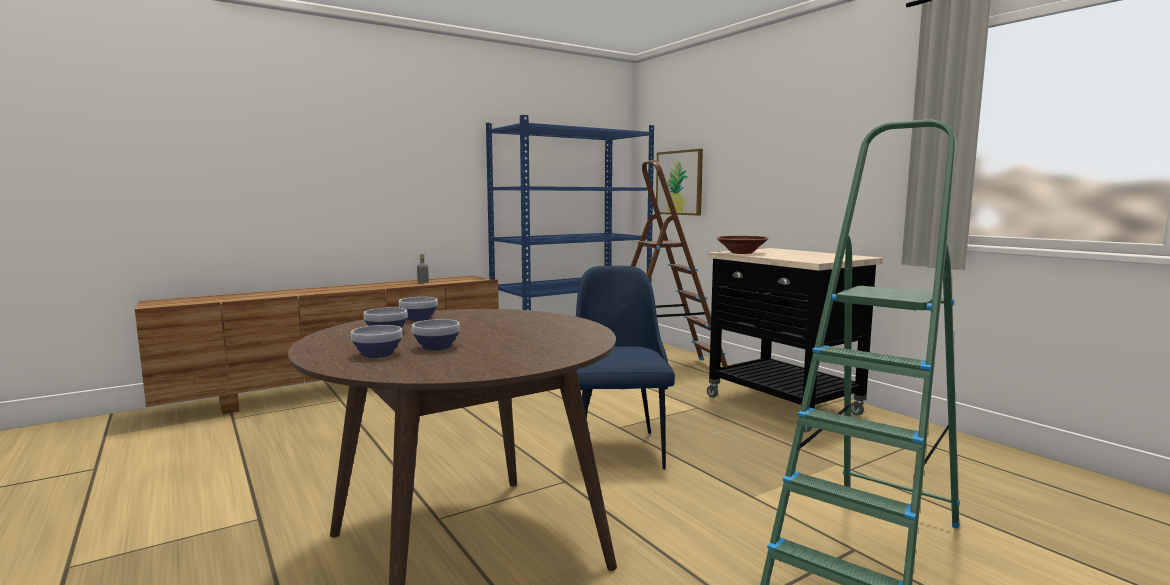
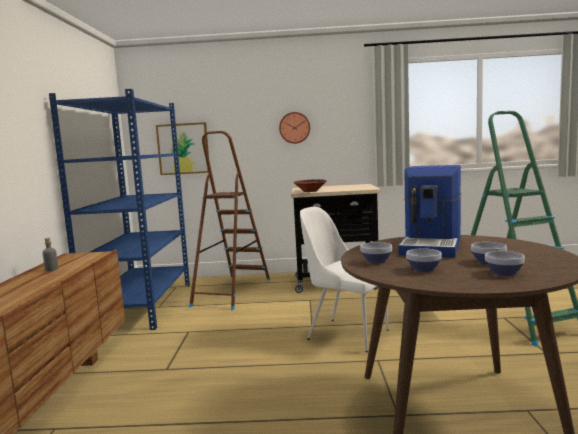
camera: 55 degrees left, 0 degrees up
(517, 326) = (432, 246): none -> coffee machine
(617, 450) = (347, 335): blue chair -> white chair
(800, 156) = (294, 128): none -> wall clock

